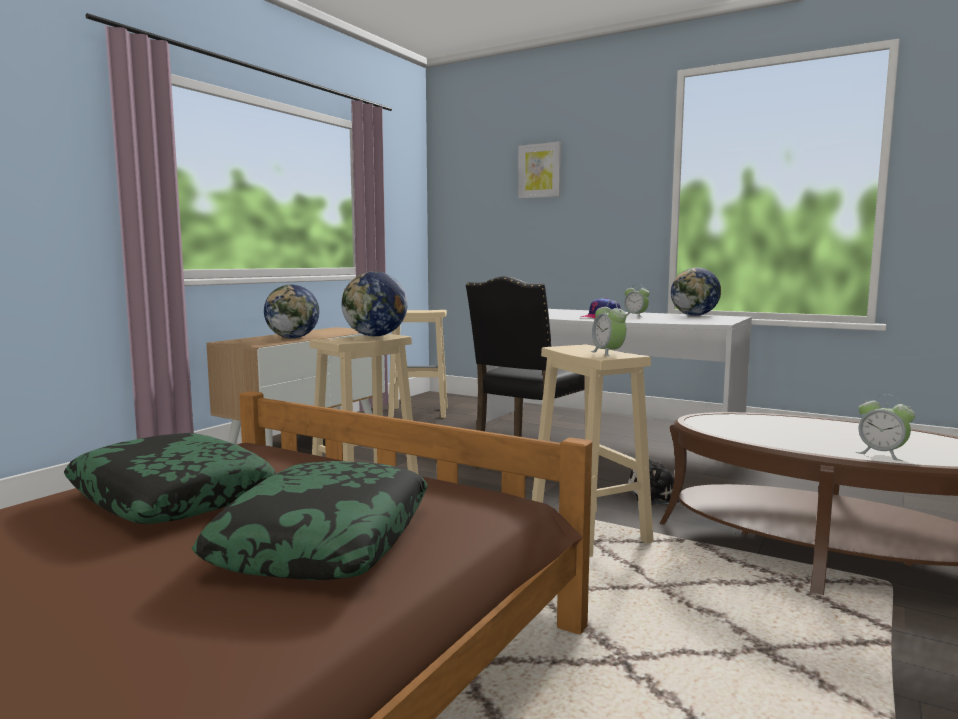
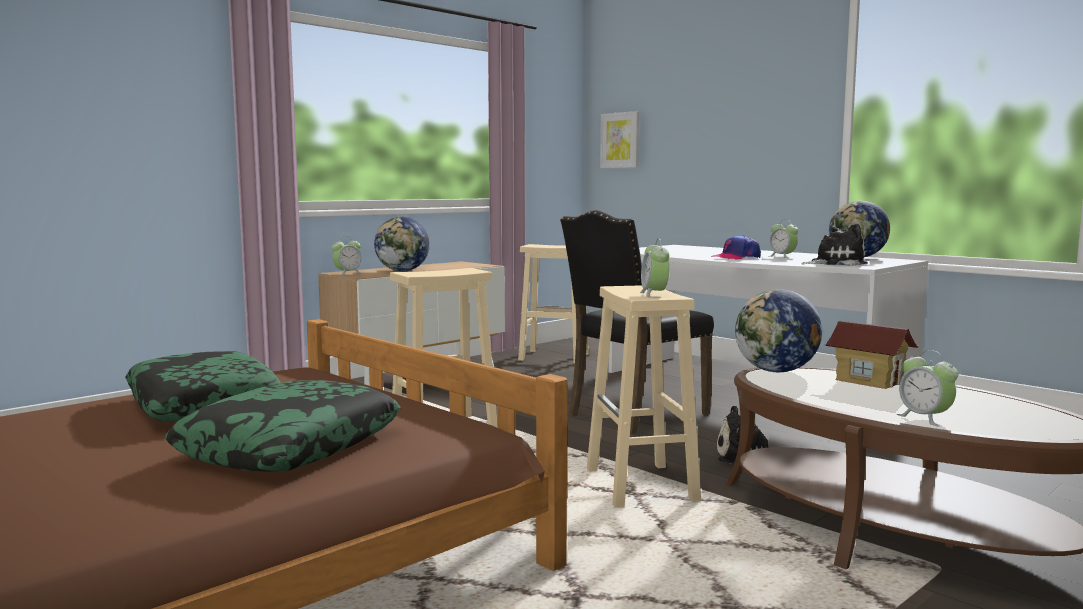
camera: 15 degrees right, 0 degrees up
(239, 342) = (347, 273): none -> alarm clock
(375, 336) = (456, 270): globe -> globe (776, 371)
(540, 171) = (700, 89): picture -> picture (620, 140)
(690, 320) = (834, 263): none -> plush toy
(790, 422) = (869, 381): none -> toy house

